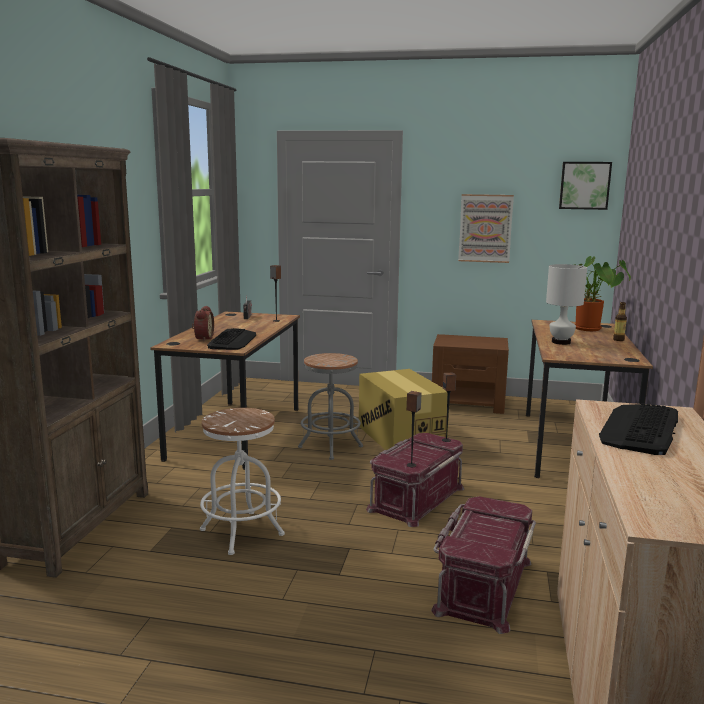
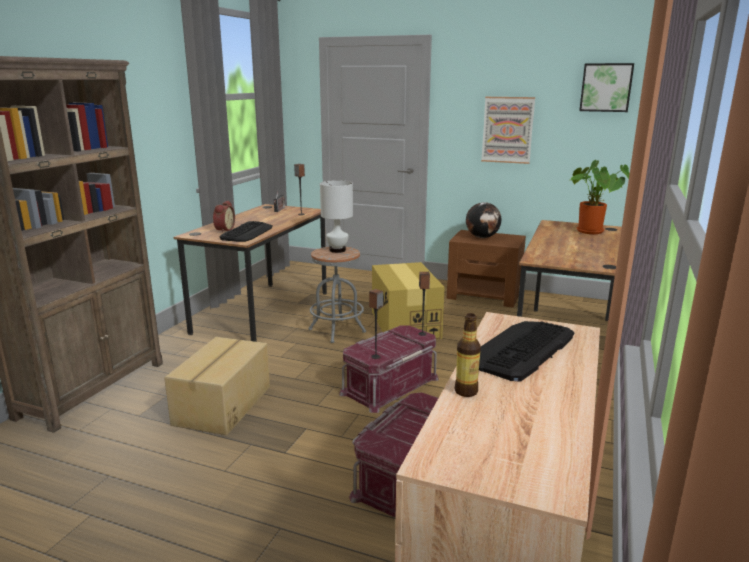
camera: 10 degrees right, 5 degrees up
(242, 532) = (221, 405): white stool -> cardboard box
(465, 341) = (482, 237): none -> globe
(561, 342) = (552, 245): white table lamp -> white table lamp (337, 250)
(618, 340) = (613, 244): bottle -> bottle (466, 391)

